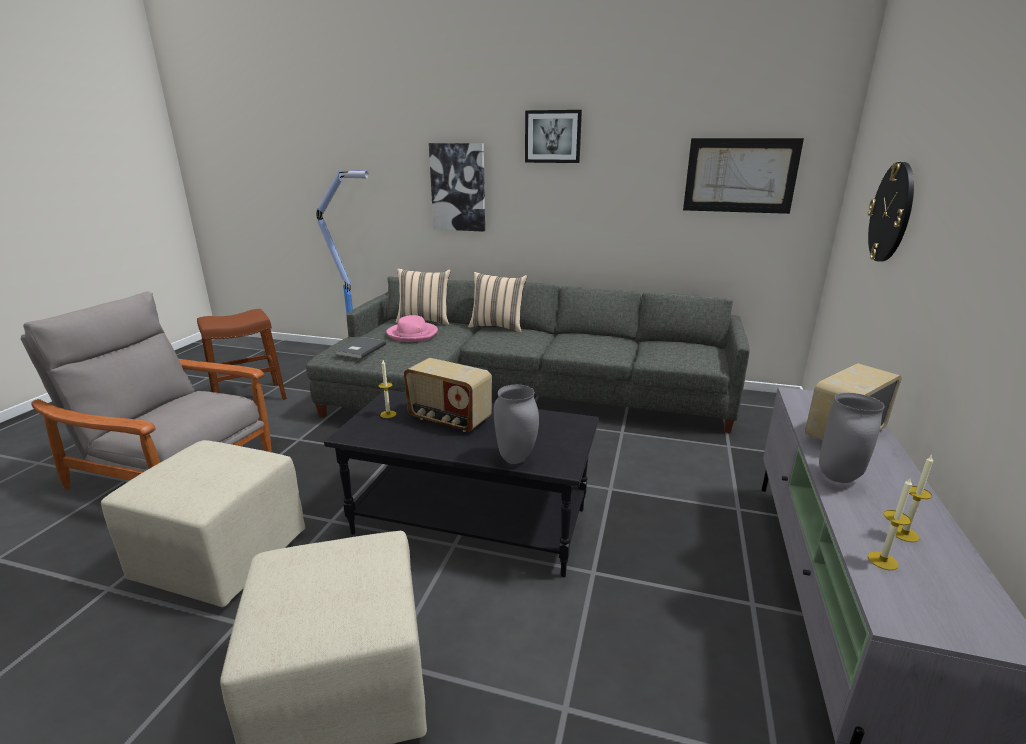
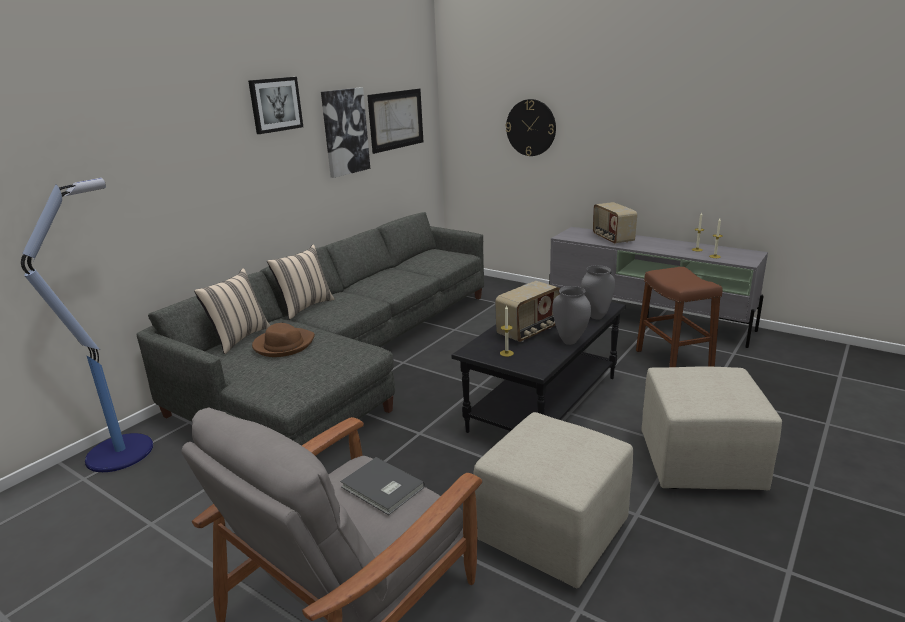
camera: 70 degrees left, 0 degrees up
(249, 398) = (165, 551): brown stool -> brown stool (673, 361)
(359, 349) = (301, 374): grey book -> grey book (382, 488)
(413, 334) = (283, 345): pink hat -> brown hat
(458, 187) = (193, 176): picture -> picture (344, 132)
(836, 477) = (653, 249): grey vase -> grey vase (569, 341)

